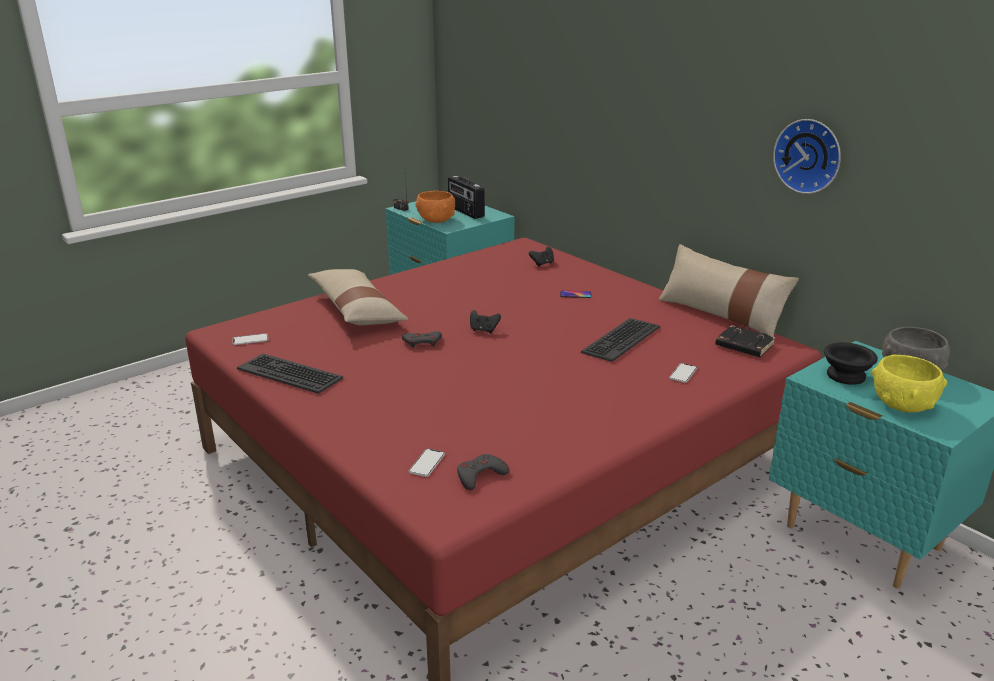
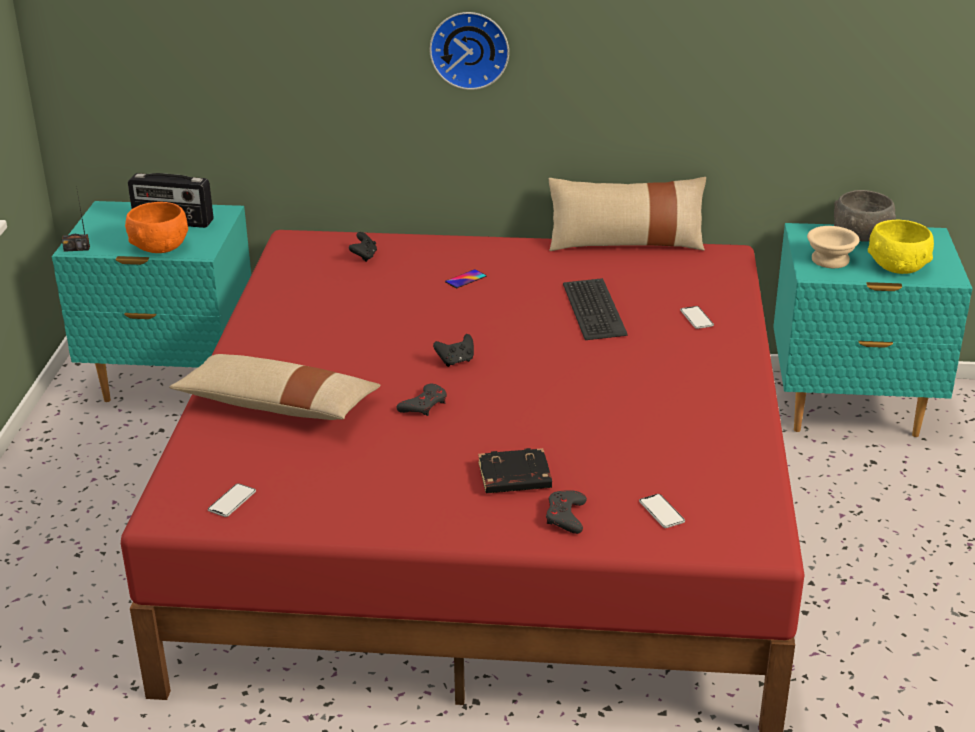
camera: 45 degrees left, 5 degrees up
(290, 374) = (363, 509): keyboard -> none
(480, 475) = (718, 495): grey game controller -> grey game controller (566, 516)
(743, 346) = (694, 267): black book -> black book (514, 478)
(809, 155) = (704, 46): wall clock -> wall clock (470, 49)
(846, 375) = (830, 259): black bowl -> beige bowl

